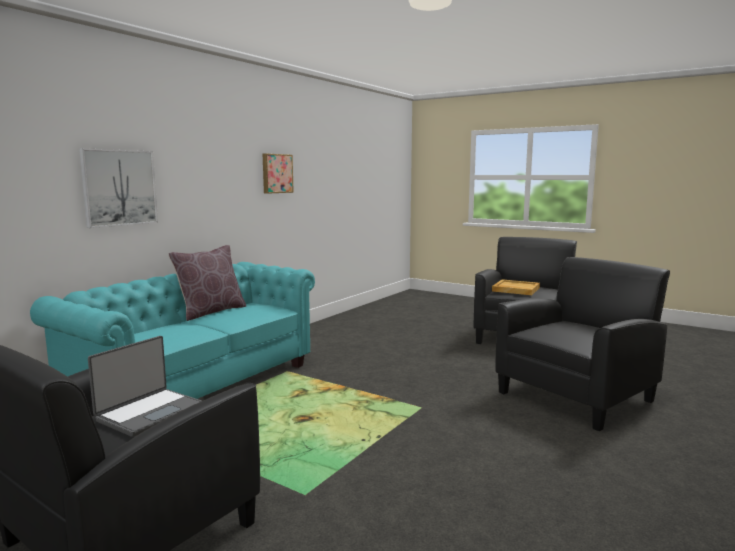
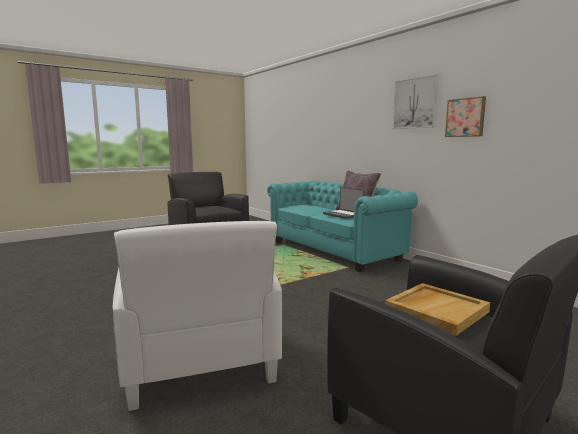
camera: 110 degrees right, 0 degrees up
(119, 187) = (348, 132): picture -> picture (415, 103)
(149, 412) = (215, 208): laptop -> laptop (343, 215)
(576, 396) = (199, 361): black armchair -> white armchair

